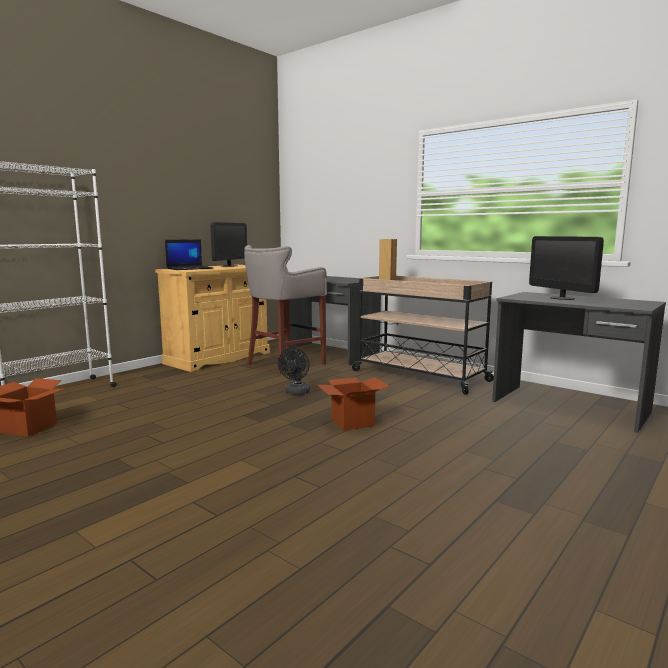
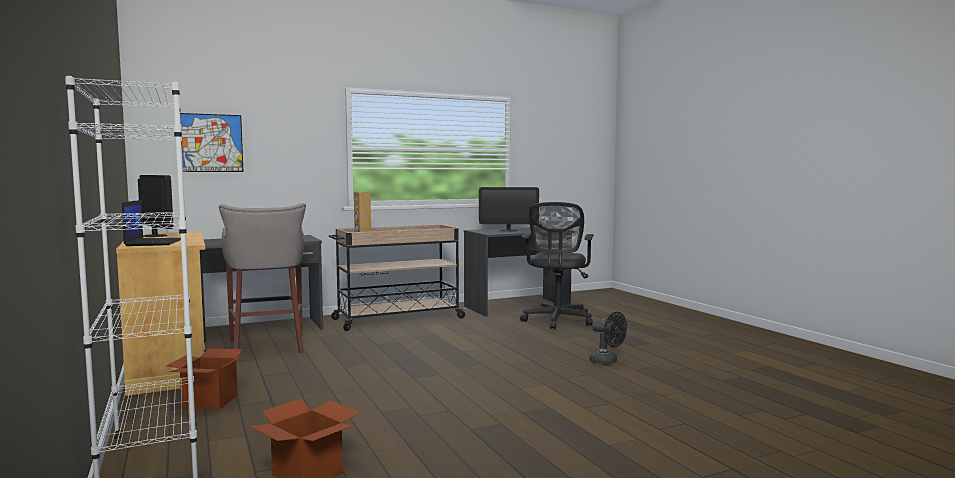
camera: 65 degrees left, 5 degrees down
(296, 393) = (378, 355): black fan -> black fan (607, 362)
(321, 197) = (211, 143): none -> picture
(352, 422) = (480, 351): cardboard box -> cardboard box (210, 401)
(542, 436) = (557, 321): none -> black office chair

